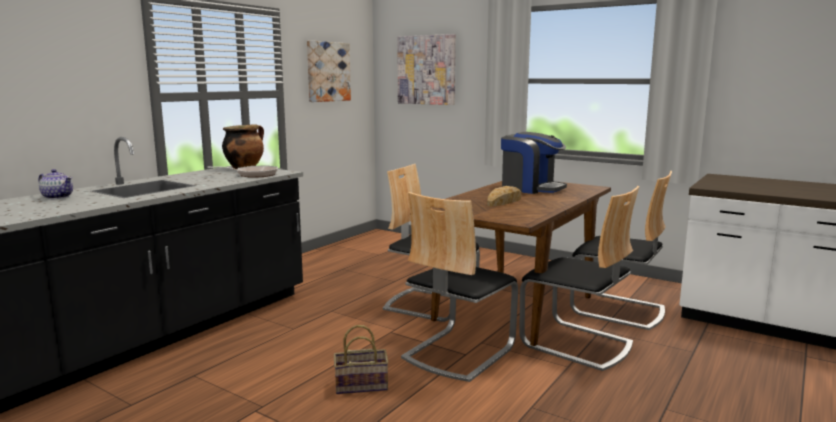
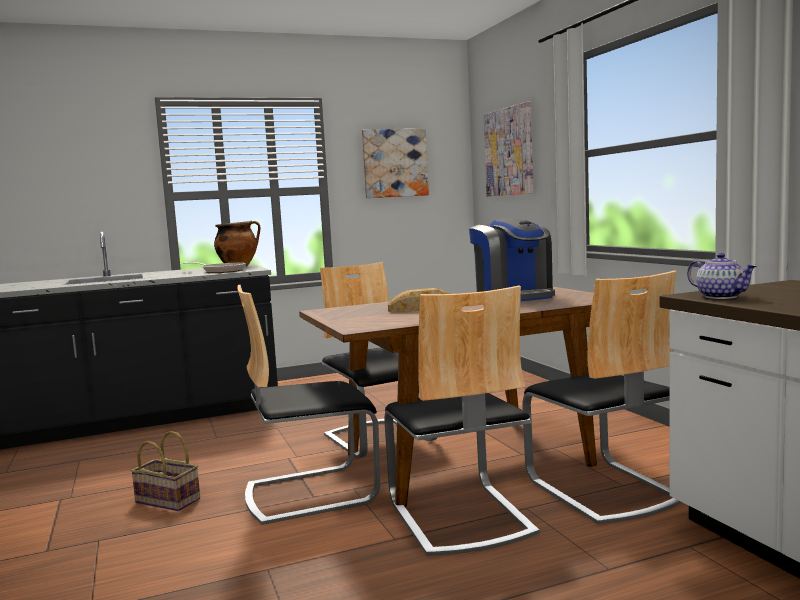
camera: 35 degrees right, 5 degrees down
(57, 197) = (33, 283): teapot -> teapot (720, 296)

